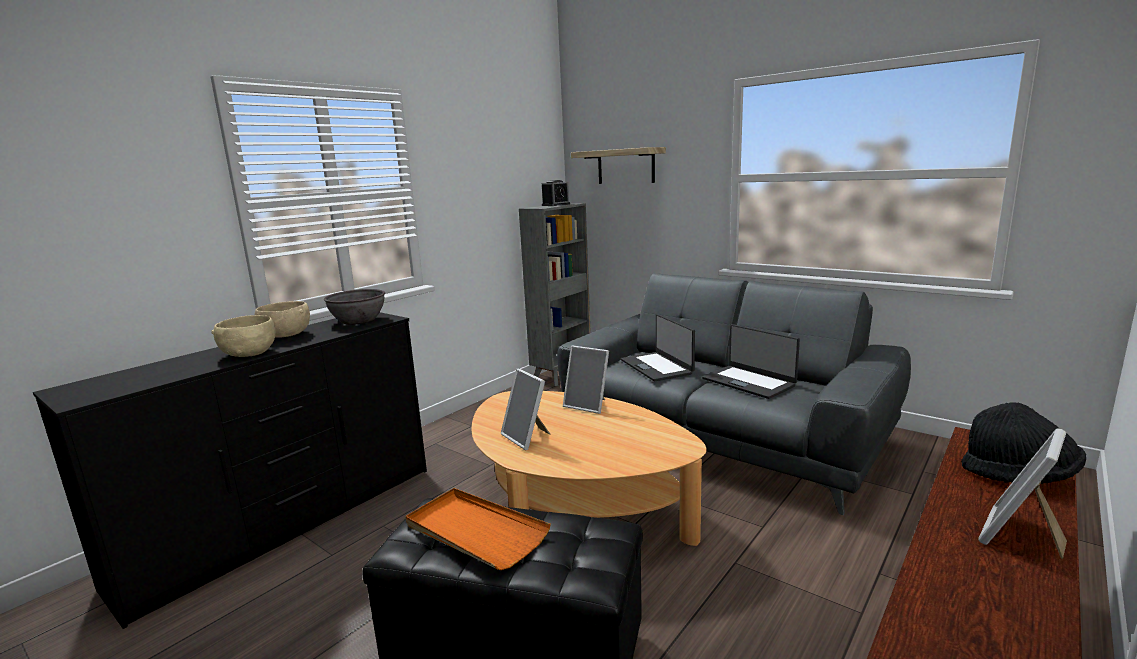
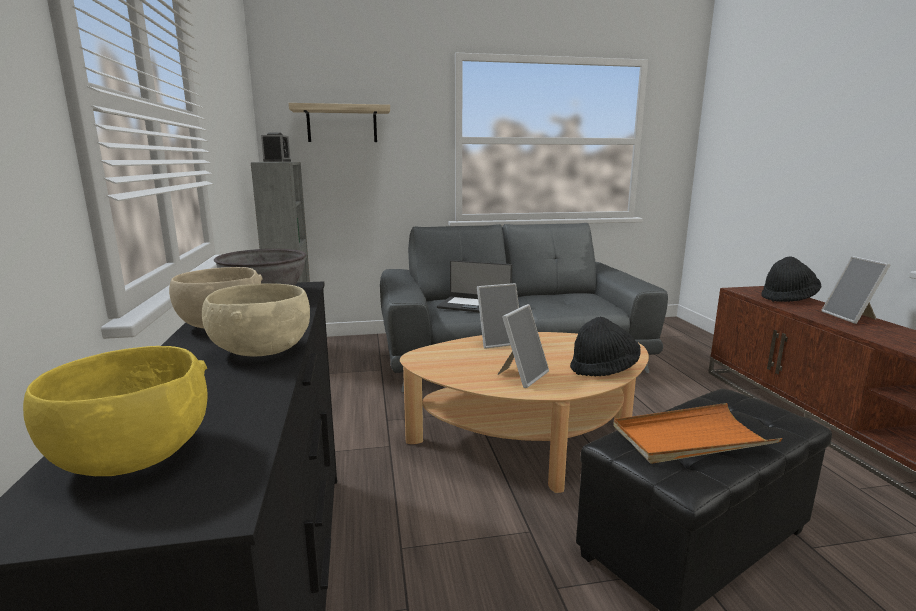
camera: 50 degrees left, 0 degrees up
(113, 381) = (134, 457): none -> yellow bowl
(527, 437) = (522, 376): picture frame -> picture frame turned 60 degrees counterclockwise
(597, 460) = (604, 369): none -> black hat
(749, 382) = (553, 300): laptop -> none

